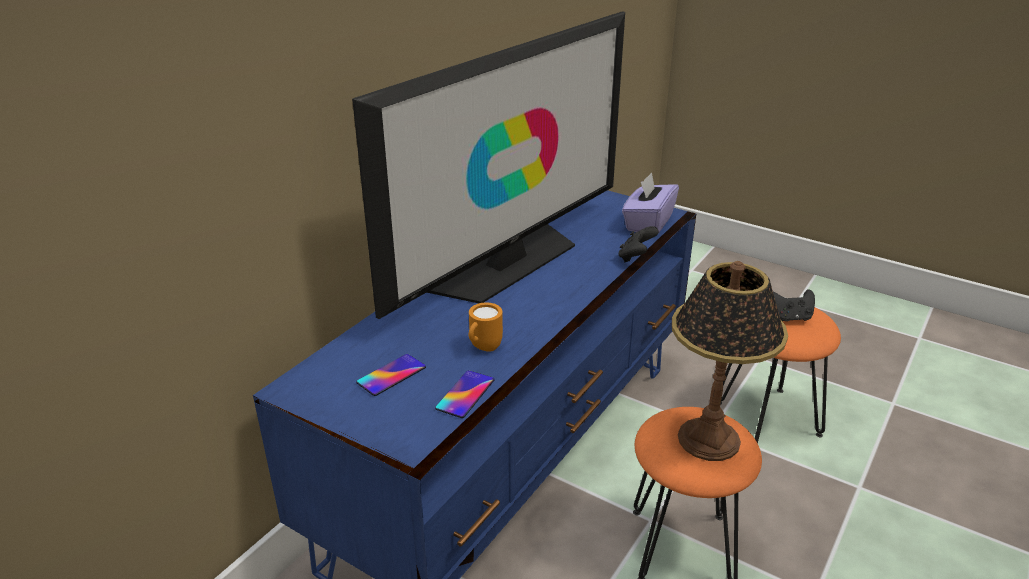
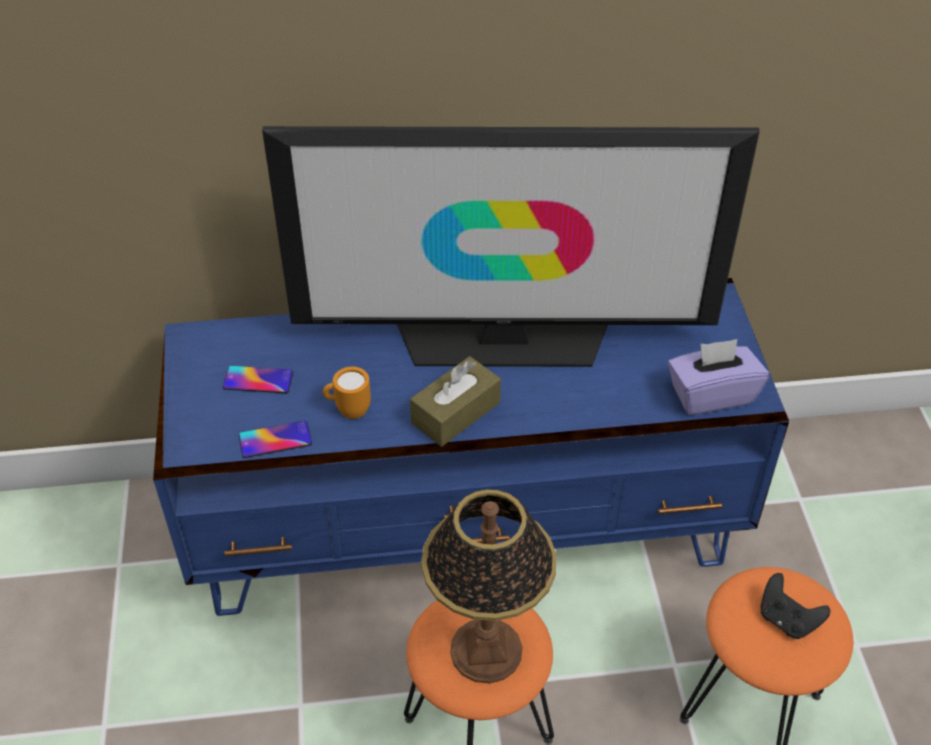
camera: 50 degrees right, 15 degrees up
(547, 308) = (455, 413): none -> brown tissue box
(635, 257) = (624, 424): black game controller -> none

